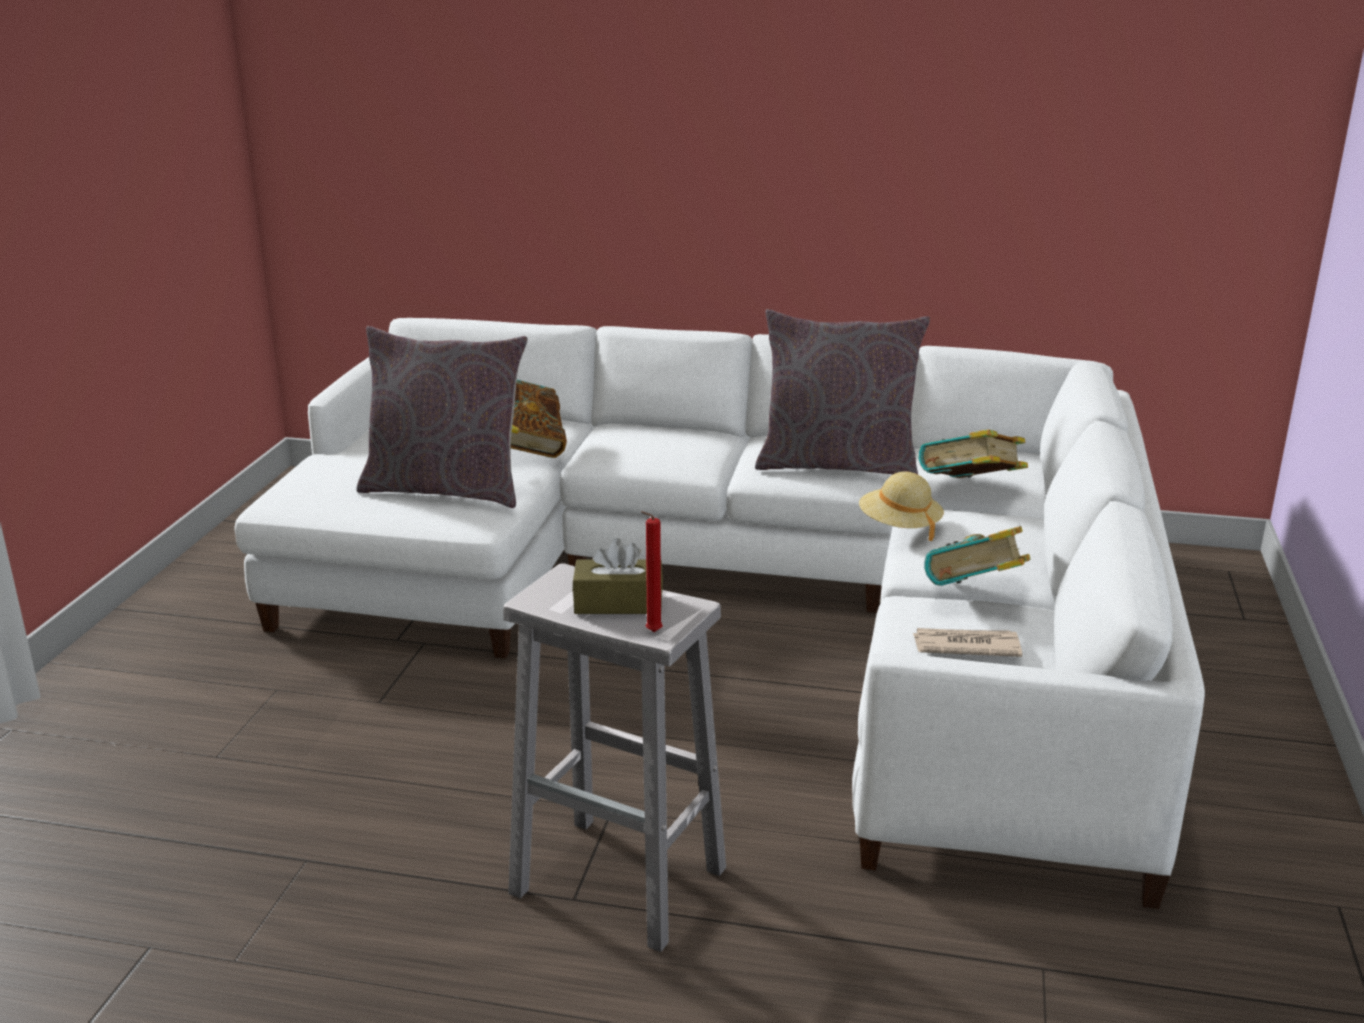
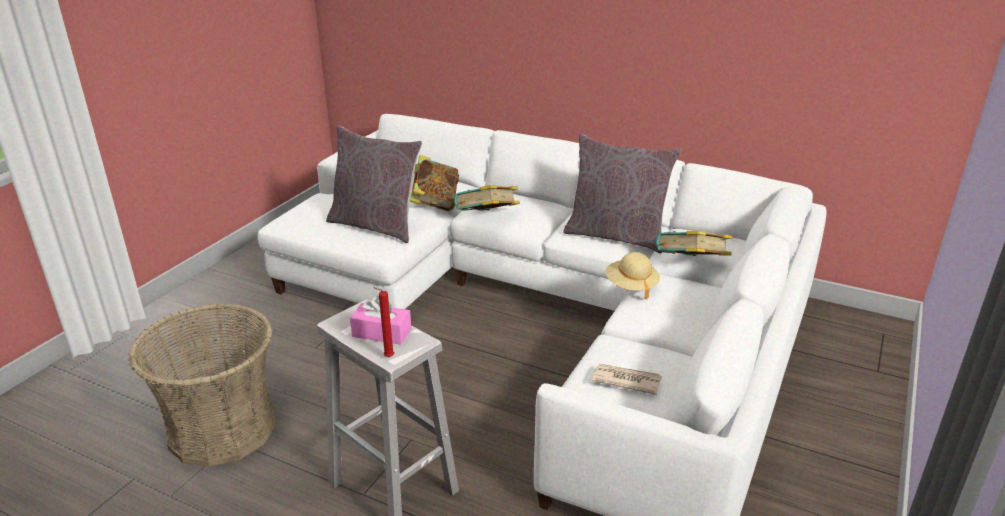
camera: 15 degrees right, 5 degrees up
(276, 845) = (223, 428): none -> basket
(618, 603) = (382, 333): brown tissue box -> pink tissue box
(974, 598) = (653, 345): book -> book (487, 219)

